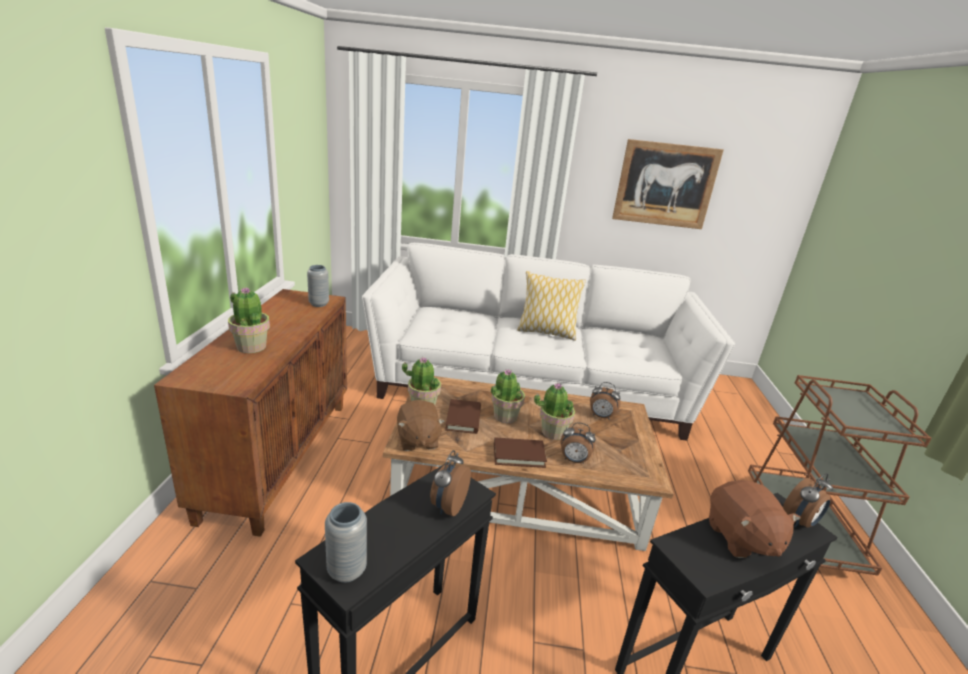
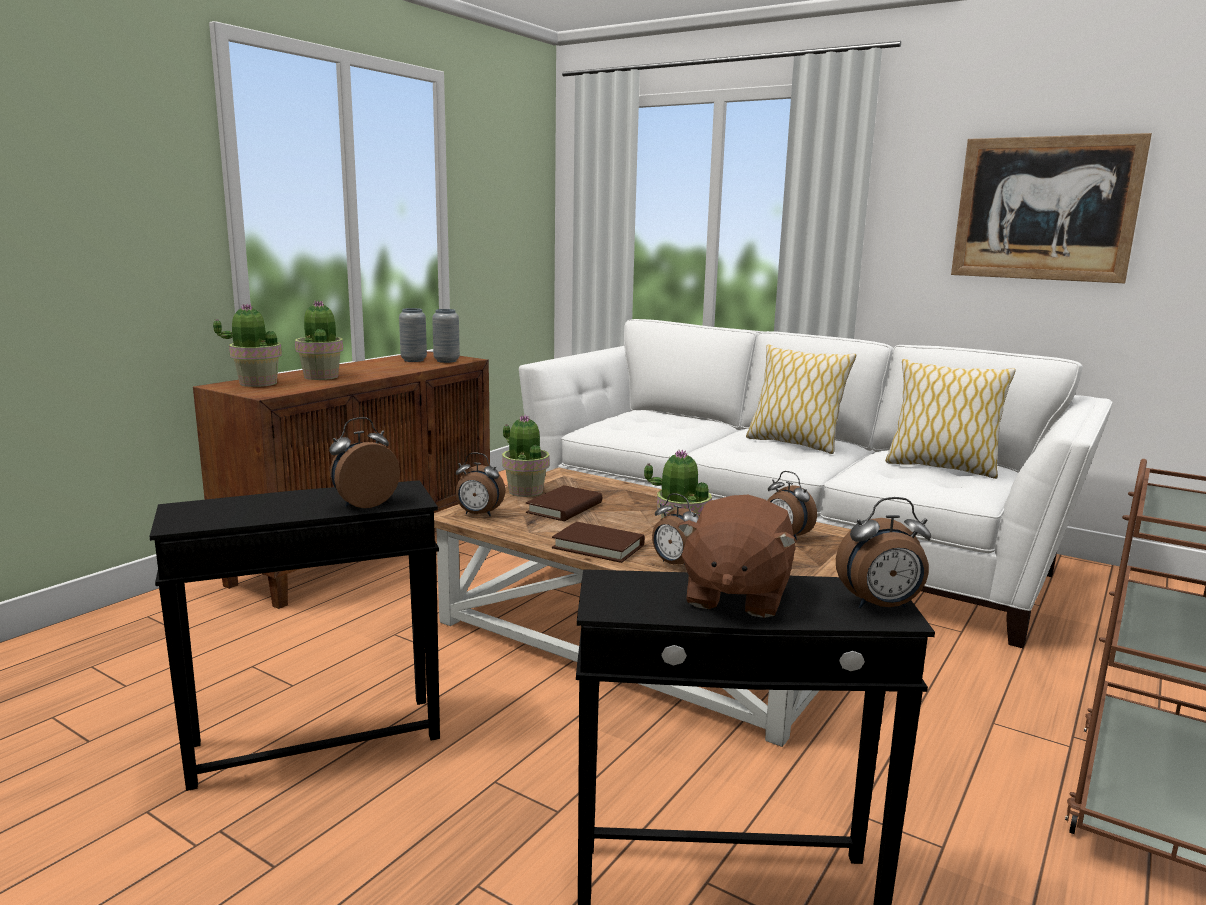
camera: 30 degrees right, 10 degrees down
(347, 570) = (191, 517): grey vase -> grey vase (413, 360)
(417, 440) = (478, 514): brown plush toy -> alarm clock
(505, 416) = (627, 514): potted plant -> potted plant (257, 383)
(632, 343) = (941, 467): none -> pillow

